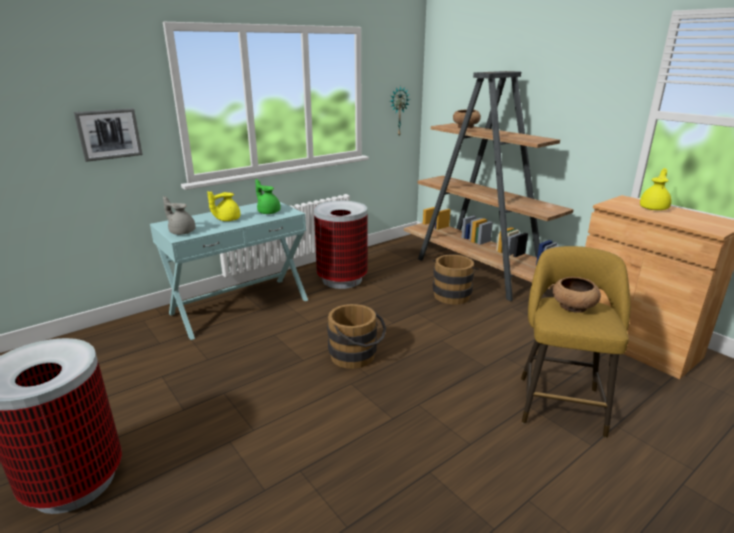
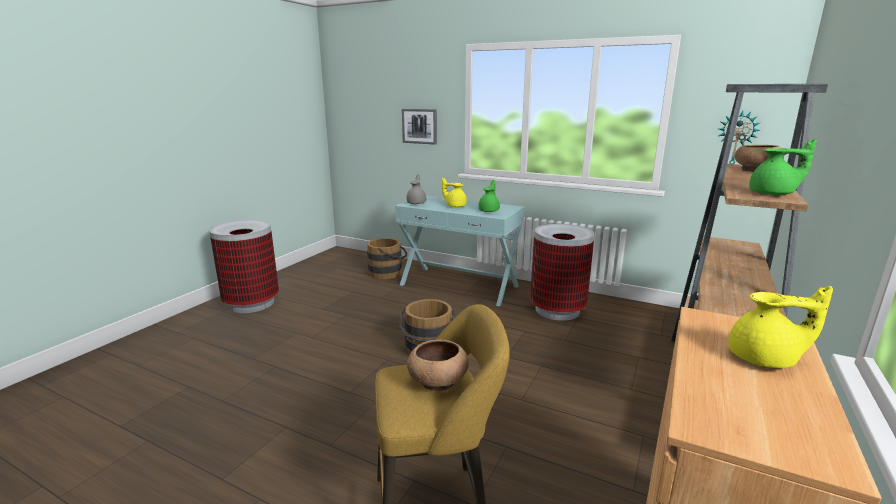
camera: 65 degrees right, 5 degrees down
(452, 294) = (615, 380): brown bucket -> brown bucket (388, 273)
(534, 137) = (773, 194): none -> green teapot

